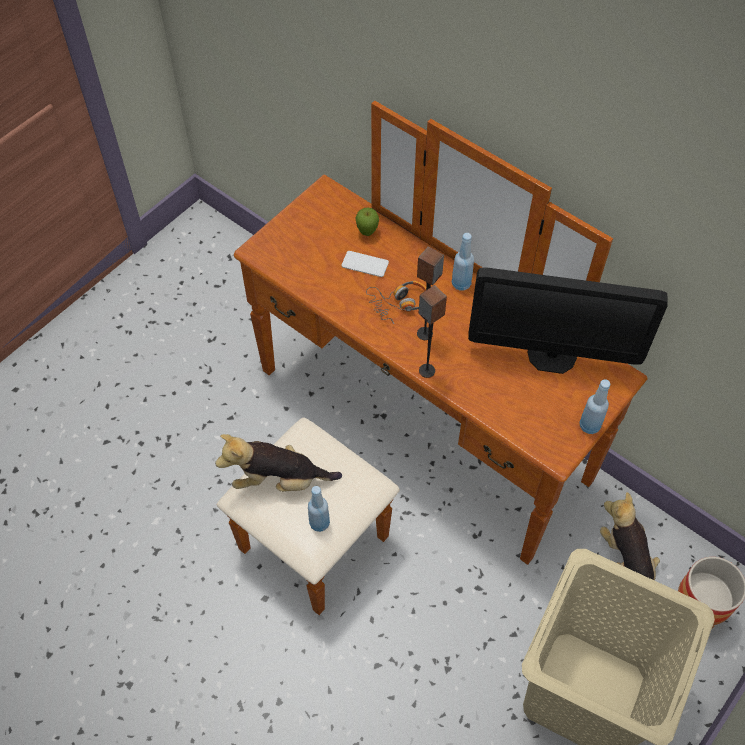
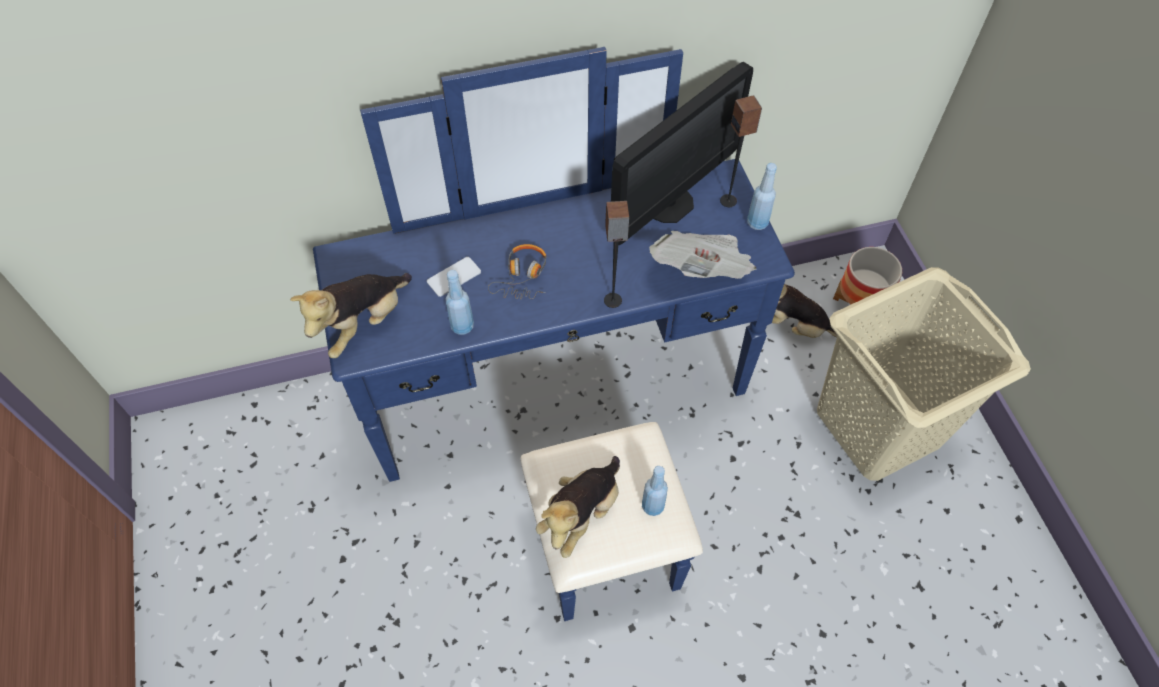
camera: 55 degrees left, 0 degrees up
(284, 240) = (362, 324): none -> plush toy
(367, 233) = (419, 254): apple -> none
(400, 451) = (568, 419): brown dresser -> blue dresser
(425, 334) = (572, 278): speaker -> speaker (728, 201)
(461, 284) = (542, 220): blue bottle -> blue bottle (462, 326)
(505, 413) = (702, 271): none -> newspaper

